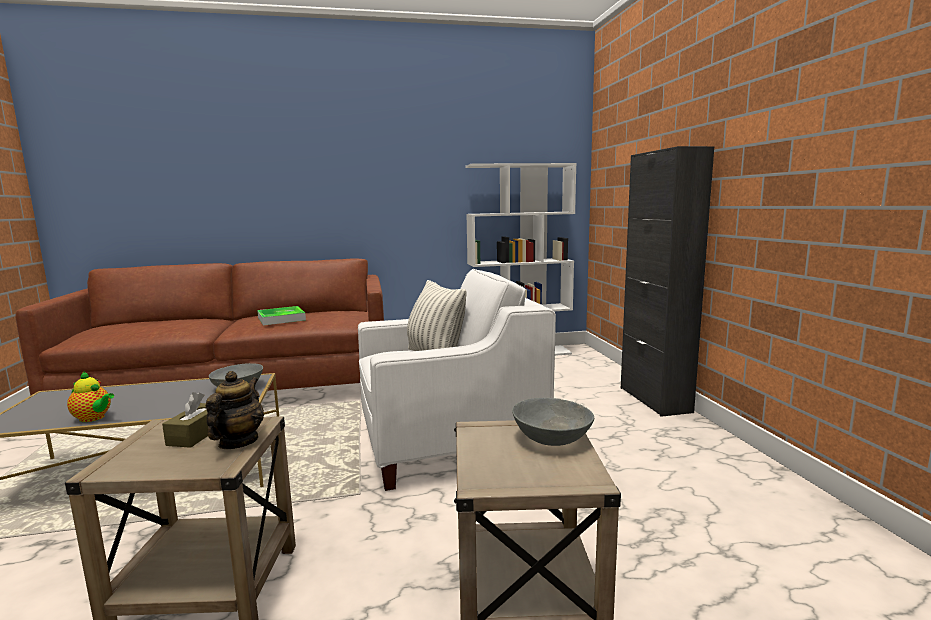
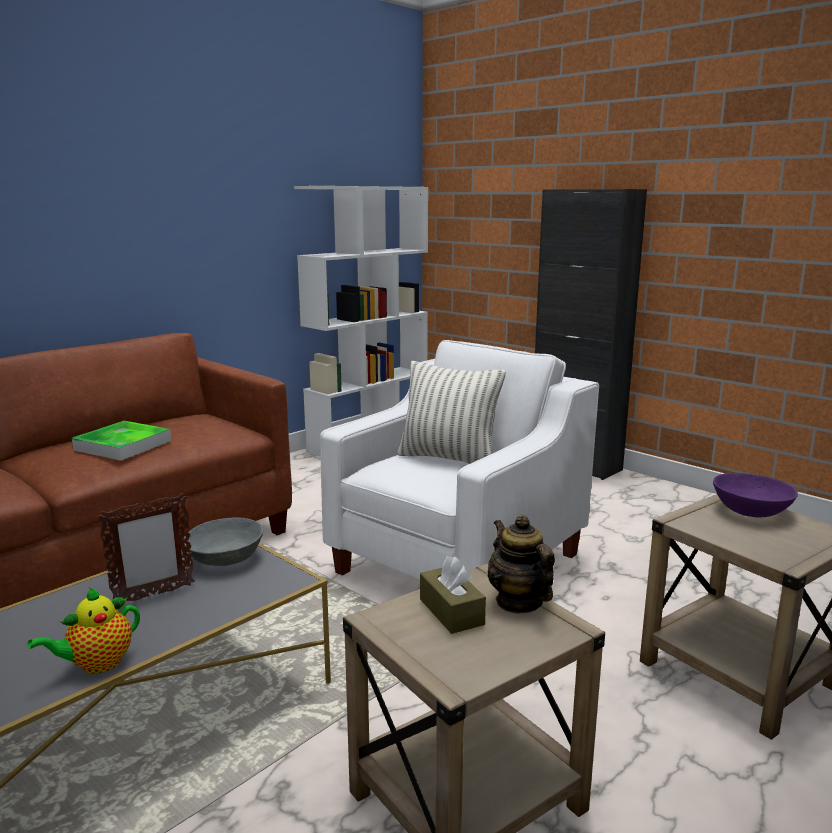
camera: 35 degrees left, 5 degrees up
(94, 418) = (96, 664): teapot -> teapot turned 150 degrees clockwise
(177, 395) = (153, 595): none -> picture frame
(551, 439) = (751, 512): grey bowl -> purple bowl

